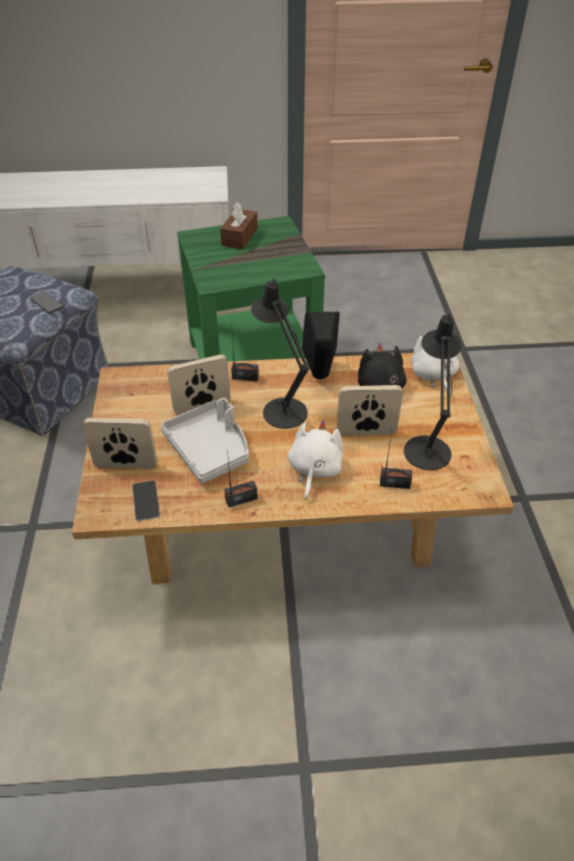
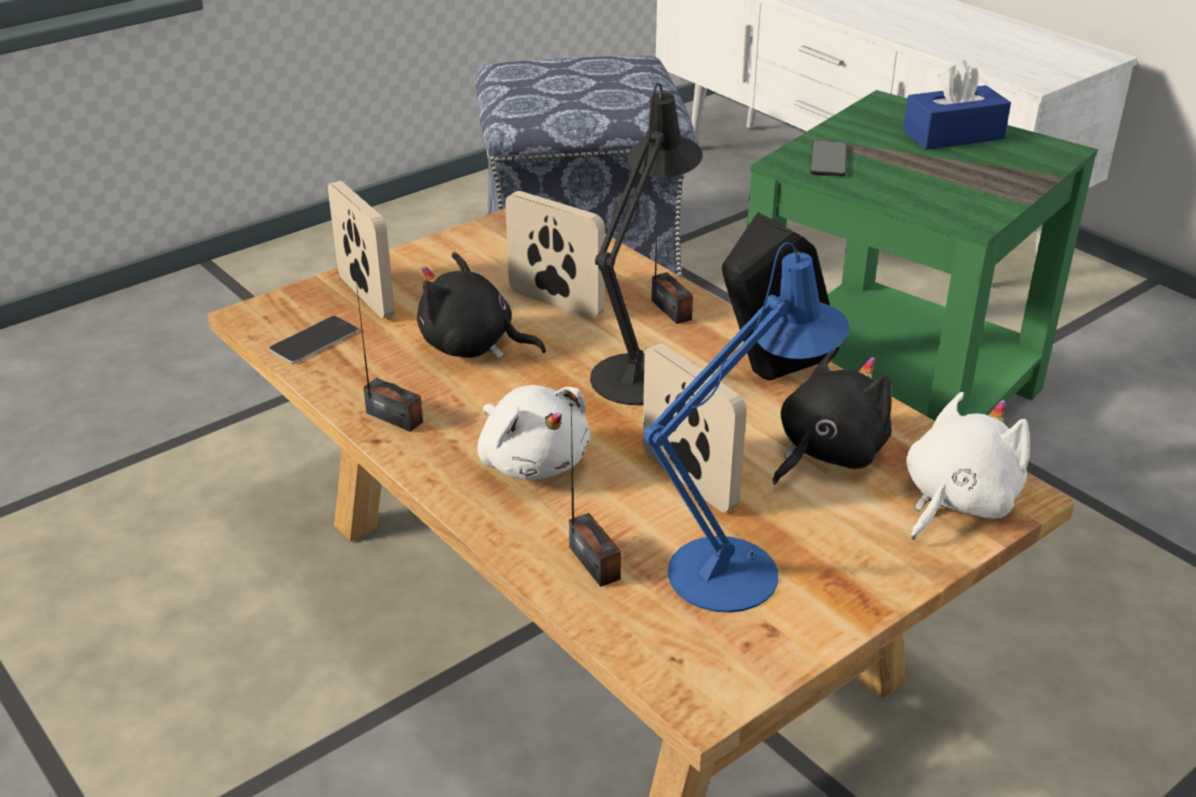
camera: 55 degrees right, 10 degrees down
(47, 303) = (607, 104): phone -> phone (828, 160)
(210, 449) = (472, 346): grey tray -> black plush toy
(239, 237) = (953, 135): brown tissue box -> blue tissue box
(314, 470) = (532, 461): white plush toy -> white plush toy turned 75 degrees clockwise
(426, 447) = (737, 567): black table lamp -> blue table lamp

